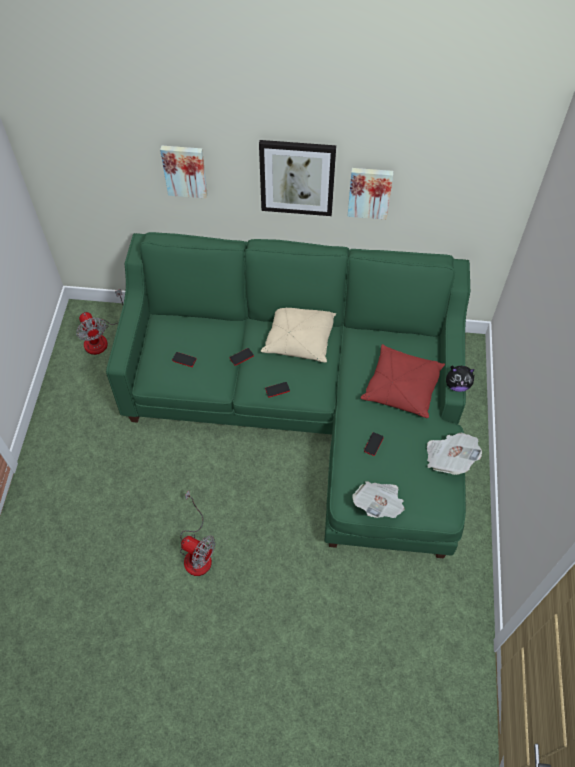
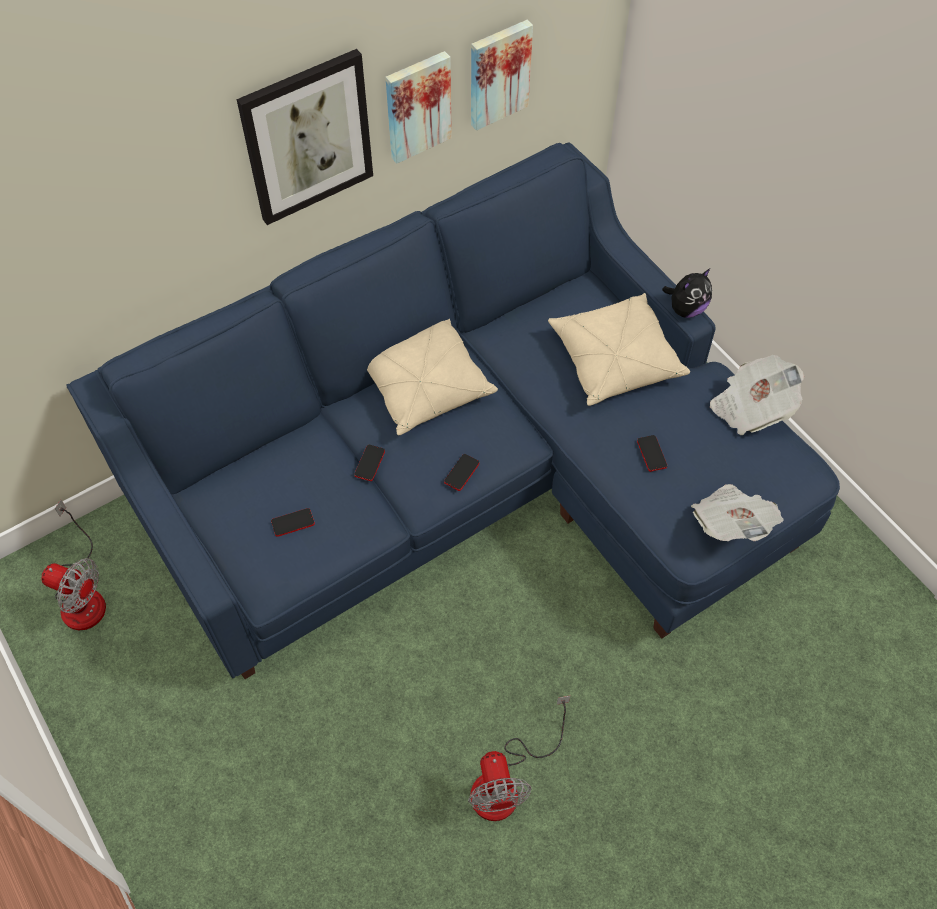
camera: 40 degrees left, 0 degrees up
(185, 170) = (124, 221): picture -> picture (498, 73)
(197, 552) = (506, 782): fan -> fan turned 90 degrees clockwise
(310, 405) = (471, 478): green sofa -> blue sofa
(401, 387) = (614, 360): red pillow -> beige pillow

